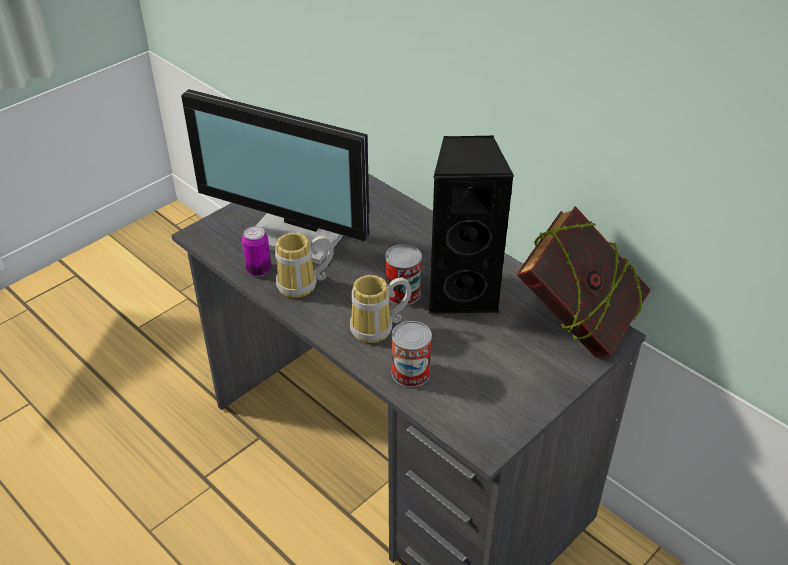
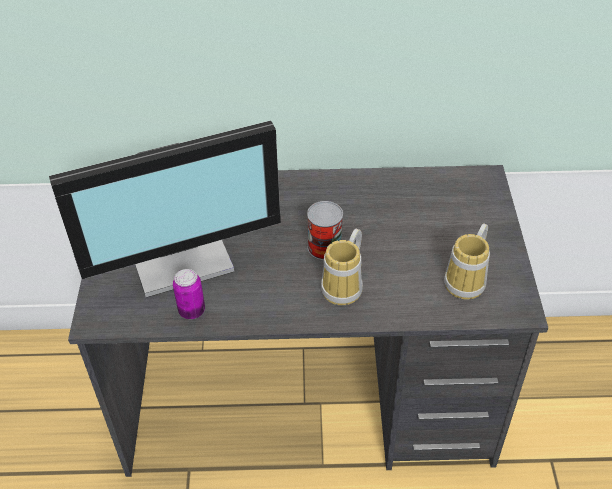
camera: 45 degrees left, 5 degrees up
(303, 286) = (246, 297): mug -> mug (469, 281)
(410, 373) = (410, 300): can -> none
(462, 293) = (363, 217): black speaker -> none
(576, 325) = (460, 187): book -> none

